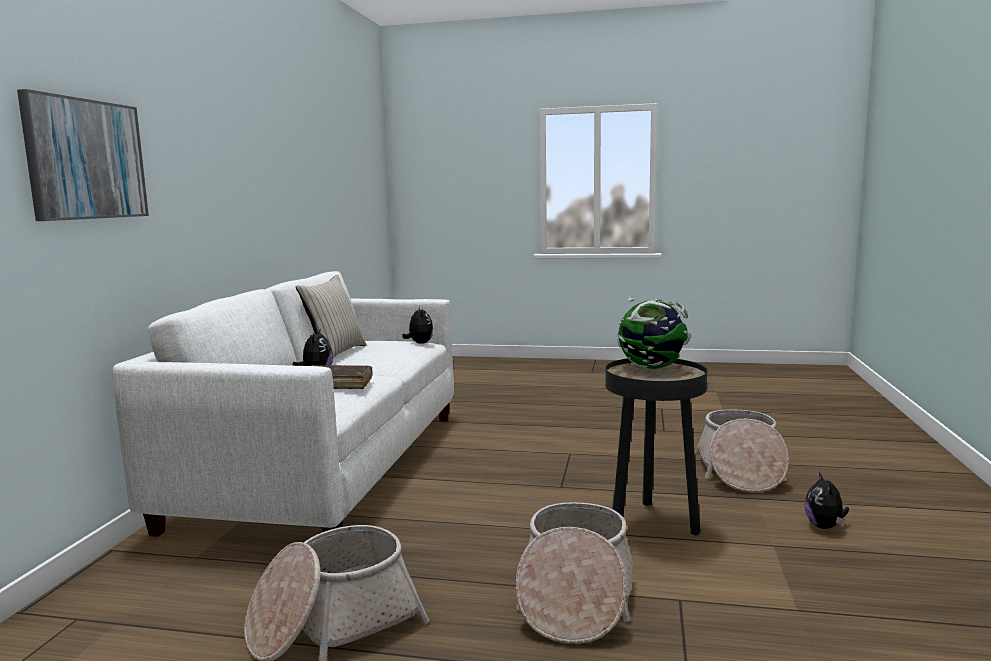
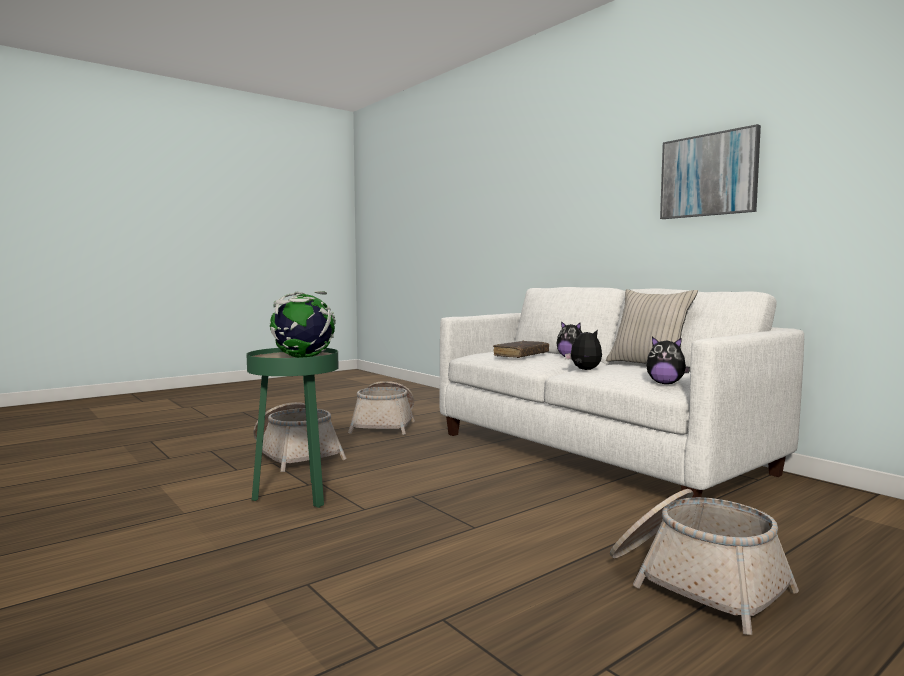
camera: 130 degrees right, 5 degrees down
(86, 159) = (551, 201): picture -> picture (708, 175)
(652, 523) = (297, 496): black side table -> green side table
(740, 471) = (255, 580): basket -> basket (694, 581)
(825, 526) = (133, 543): plush toy -> plush toy (584, 370)

